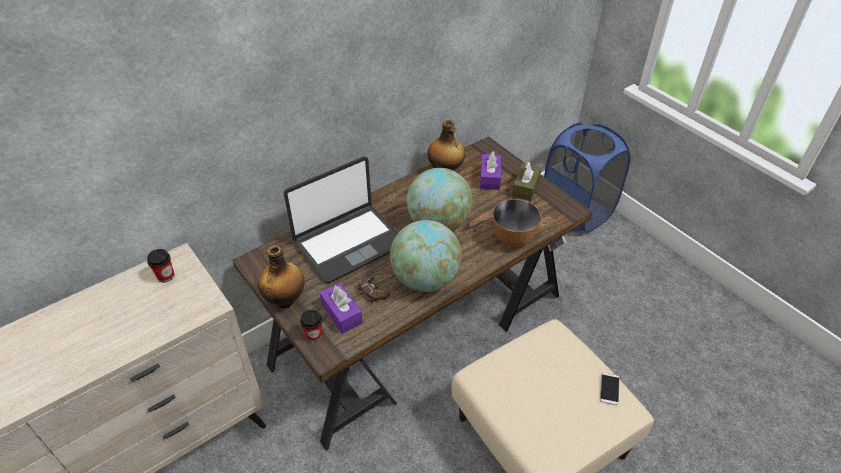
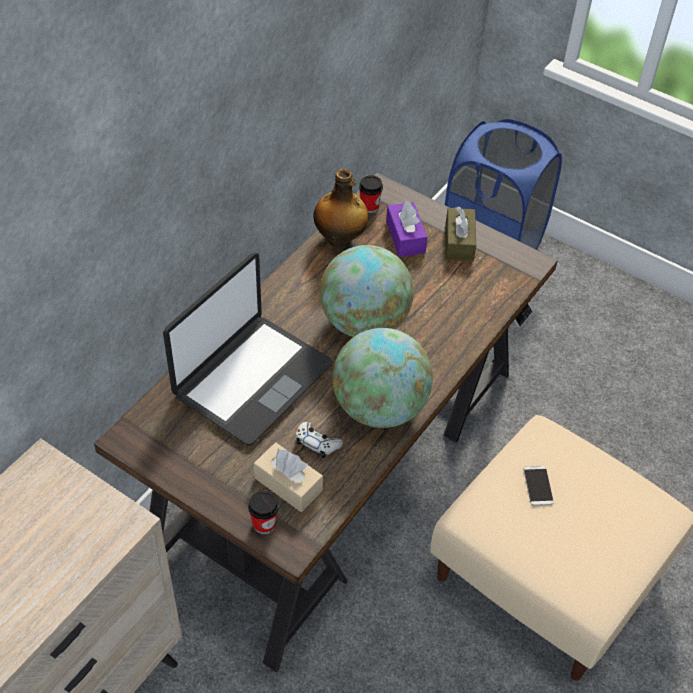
camera: 20 degrees left, 5 degrees up
(166, 276) = (37, 496): cup -> cup (369, 207)
(286, 299) = (201, 483): bottle -> none
(341, 313) = (288, 484): purple tissue box -> beige tissue box
(373, 292) = (317, 443): brown game controller -> white game controller
(513, 238) = (470, 322): bowl -> none
(609, 389) = (636, 491): phone -> phone (538, 486)

